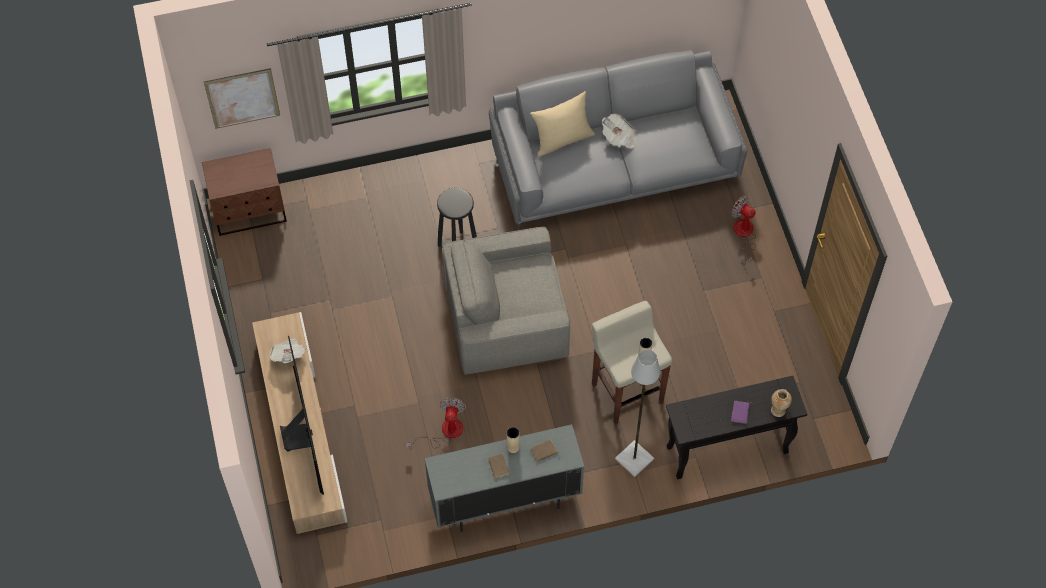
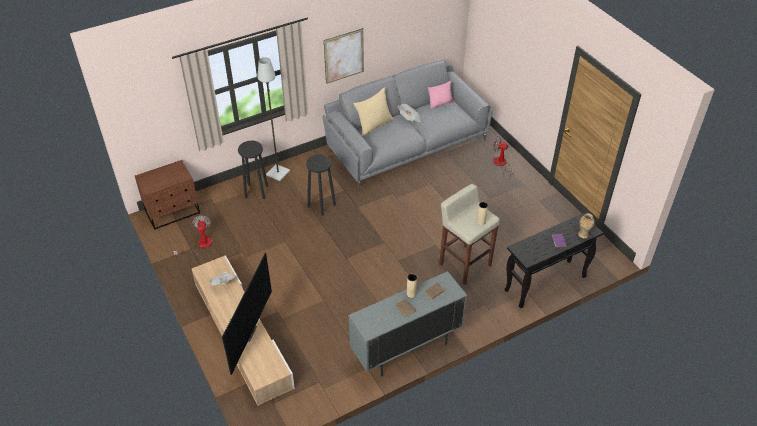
camera: 15 degrees left, 15 degrees down
(242, 98) = (158, 114): picture -> picture (344, 56)
(302, 436) = (247, 332): television -> television turned 45 degrees clockwise
(373, 202) = (256, 191): none -> black stool
(445, 432) = (348, 314): fan -> fan (200, 245)
(506, 319) = (367, 238): grey armchair -> none
(634, 458) = (485, 302): grey floor lamp -> grey floor lamp (278, 173)
(675, 118) = (440, 103): none -> pink pillow

